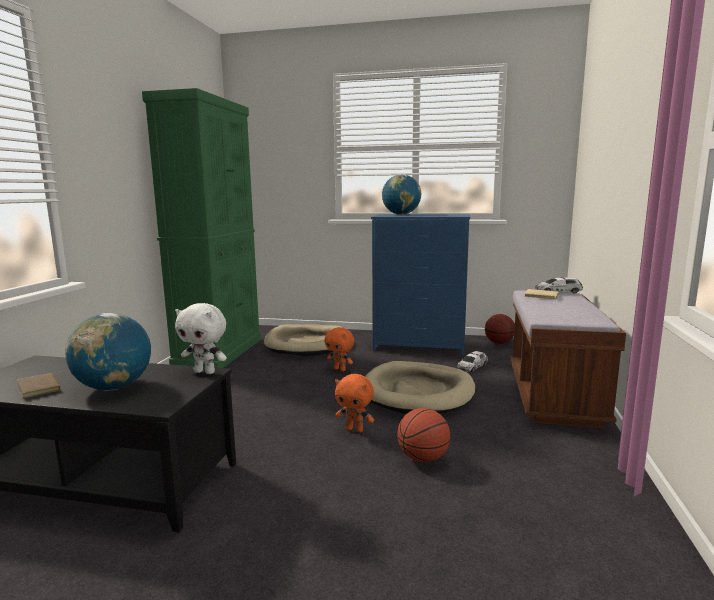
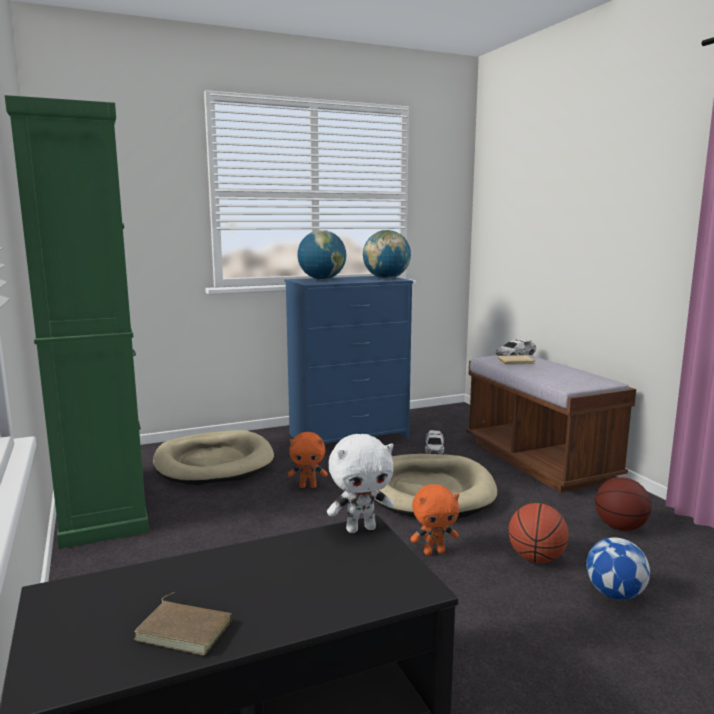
camera: 35 degrees left, 0 degrees up
(114, 387) = (298, 588): globe -> globe (386, 279)
(445, 503) = (614, 594): none -> football
(499, 343) = (419, 417): basketball -> basketball (620, 527)

